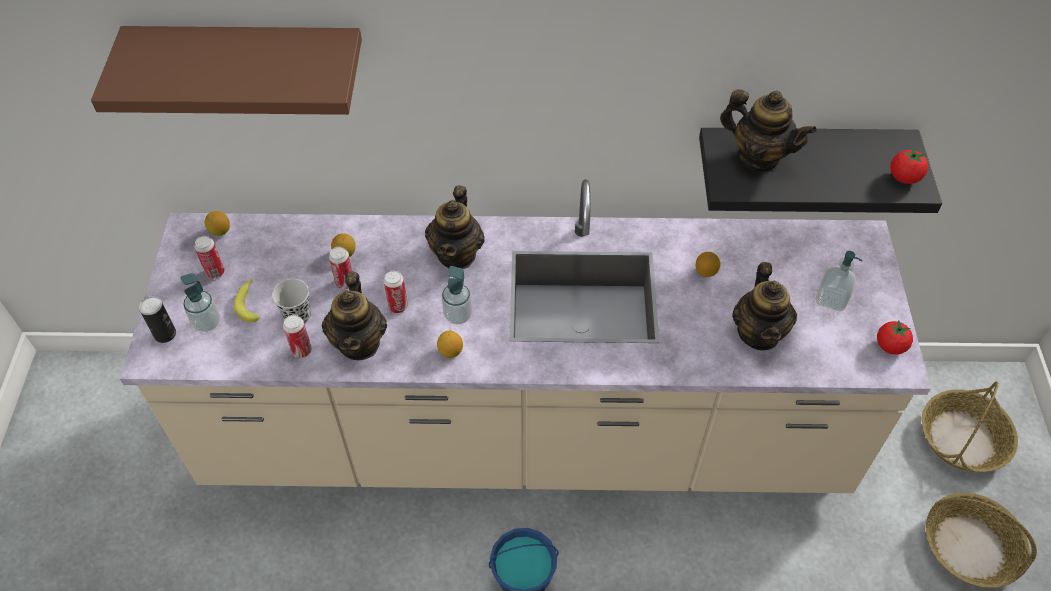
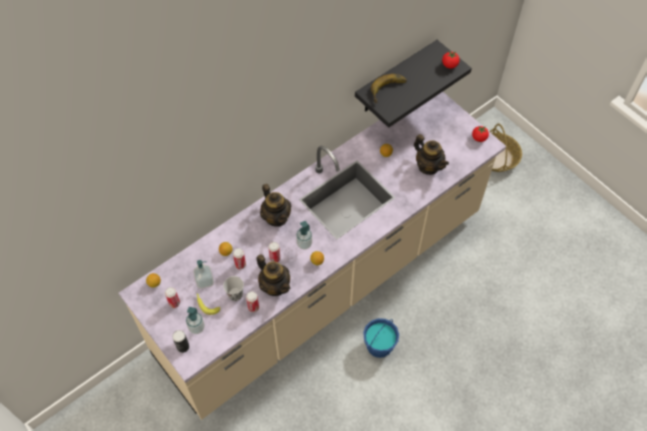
camera: 40 degrees left, 5 degrees up
(250, 61) = (156, 188): brown shelf -> none
(759, 157) = (389, 91): teapot -> banana
(831, 299) = (442, 133): soap dispenser -> soap dispenser (204, 281)
(970, 547) = (532, 200): basket -> none

